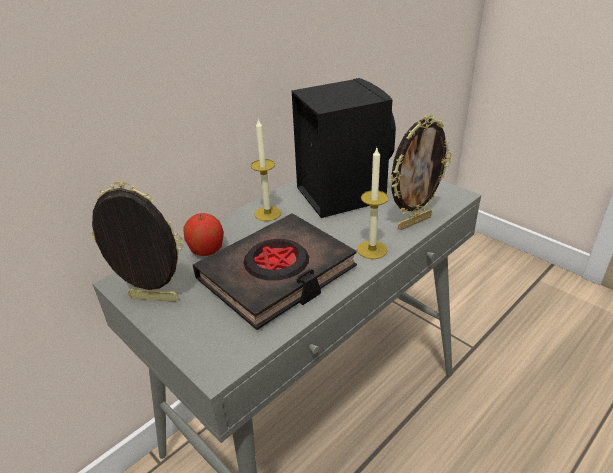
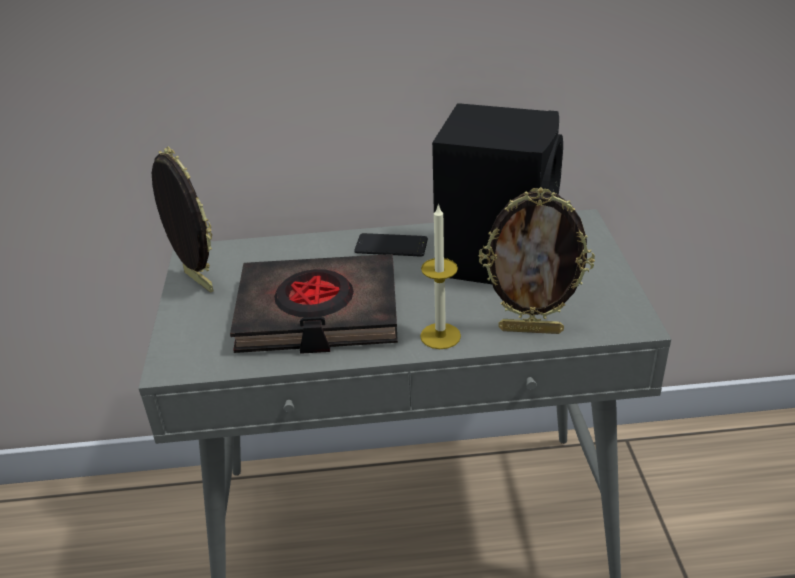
camera: 40 degrees right, 0 degrees up
(207, 251) = (290, 258): apple -> none
(267, 213) = (391, 246): candle -> phone

